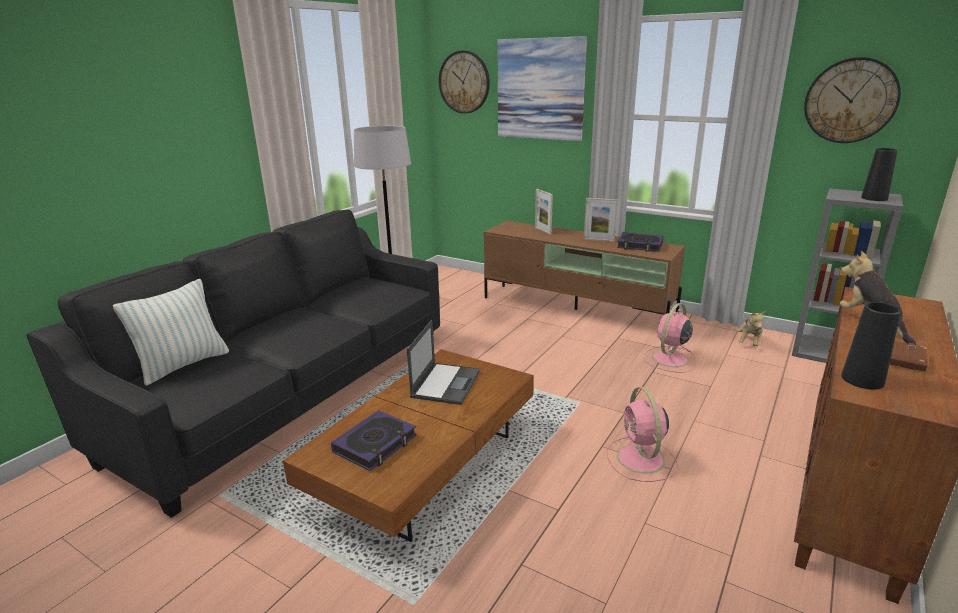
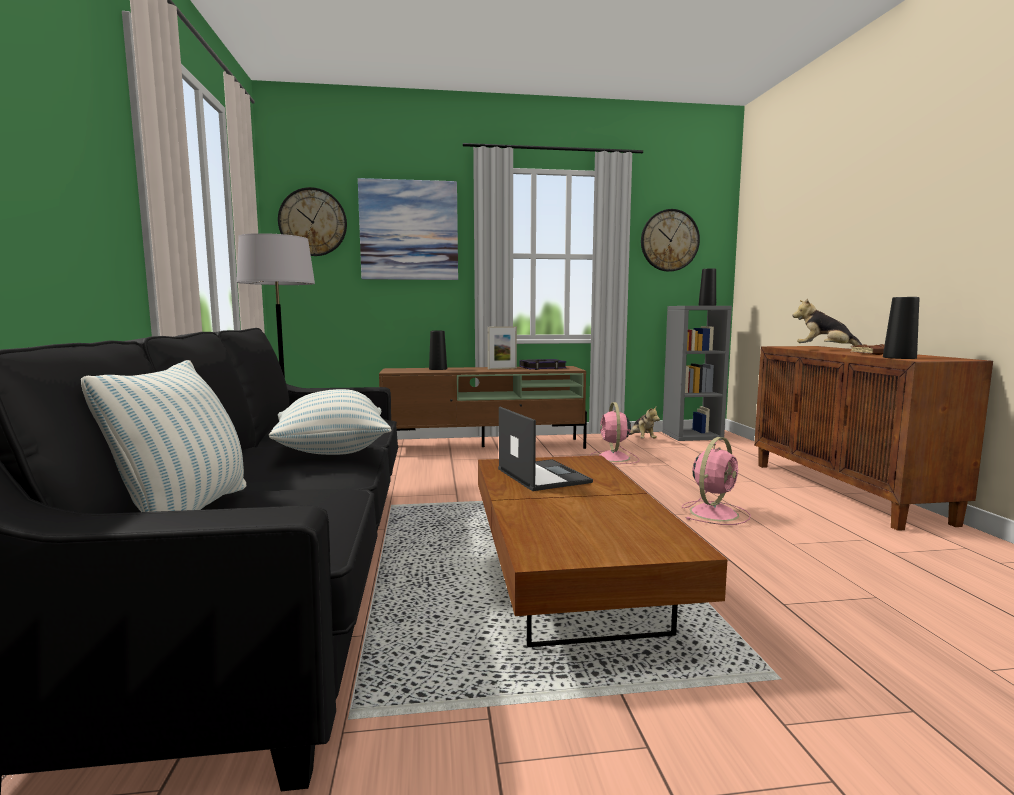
camera: 40 degrees left, 15 degrees down
(318, 328) = (332, 452): none -> pillow
(375, 444) = (586, 526): book -> none
(543, 230) = (438, 369): picture frame -> black vase
(641, 460) = (714, 512): pink fan -> pink fan turned 90 degrees counterclockwise

